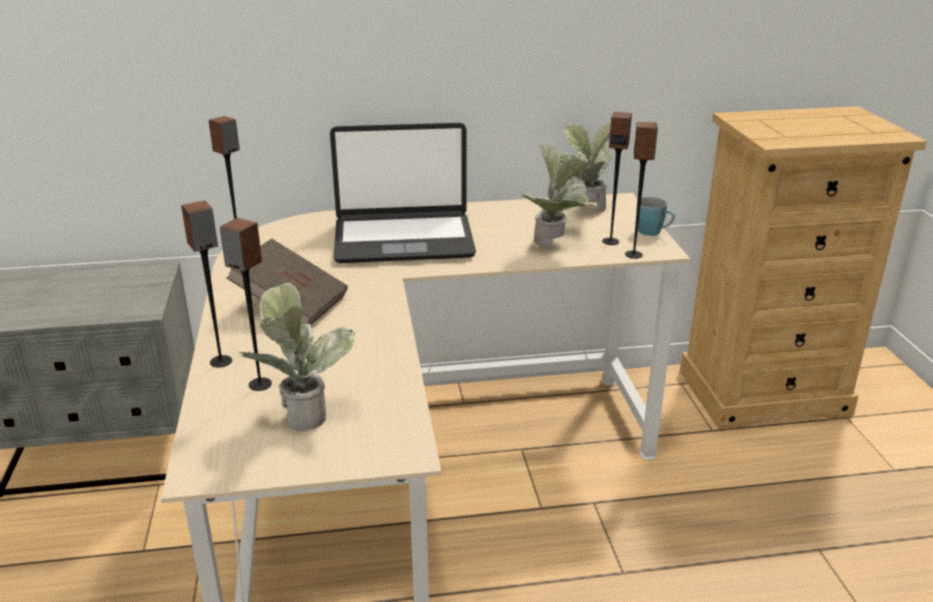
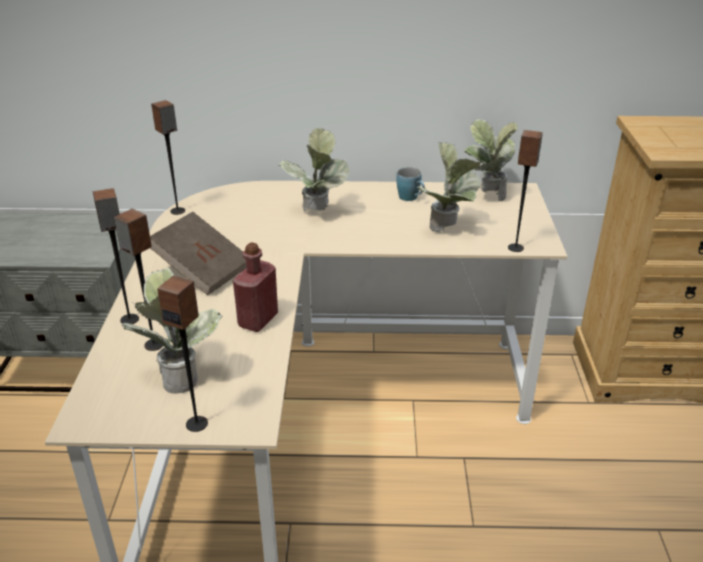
camera: 10 degrees right, 5 degrees up
(374, 348) = (258, 320): none -> red bottle
(403, 239) = (316, 214): laptop -> potted plant
(610, 241) = (499, 232): speaker -> speaker (197, 423)
(654, 233) = (542, 227): blue mug -> blue mug (411, 198)

